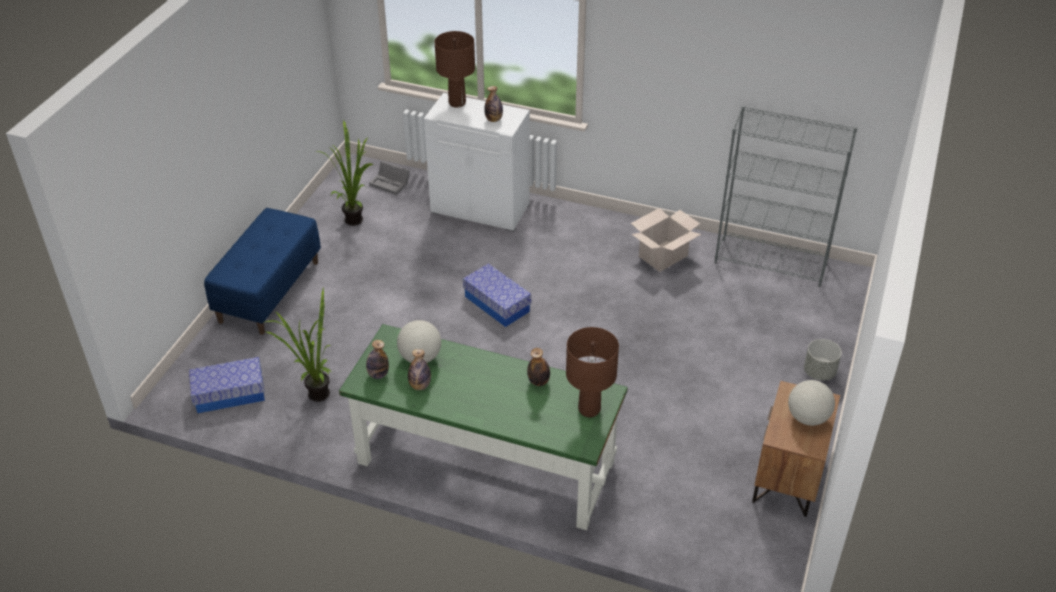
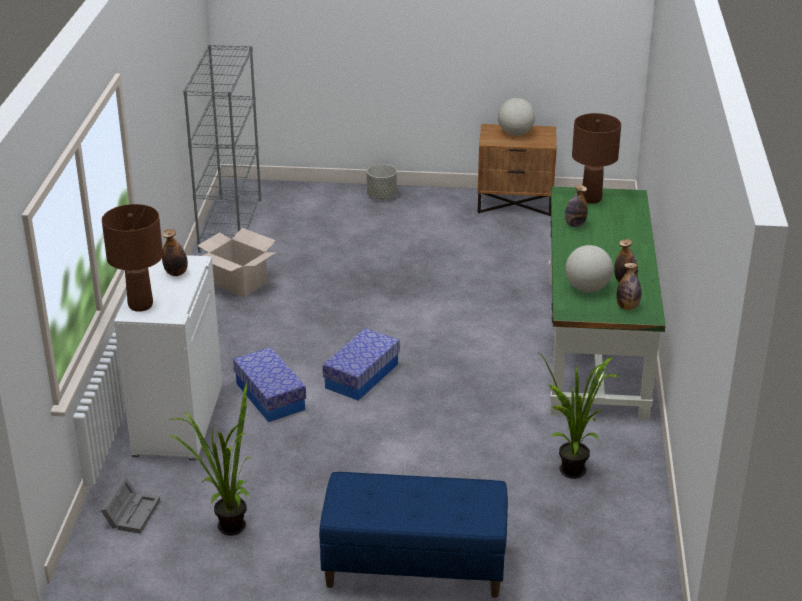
camera: 105 degrees left, 10 degrees down
(230, 394) = (613, 543): storage box -> storage box (270, 396)

